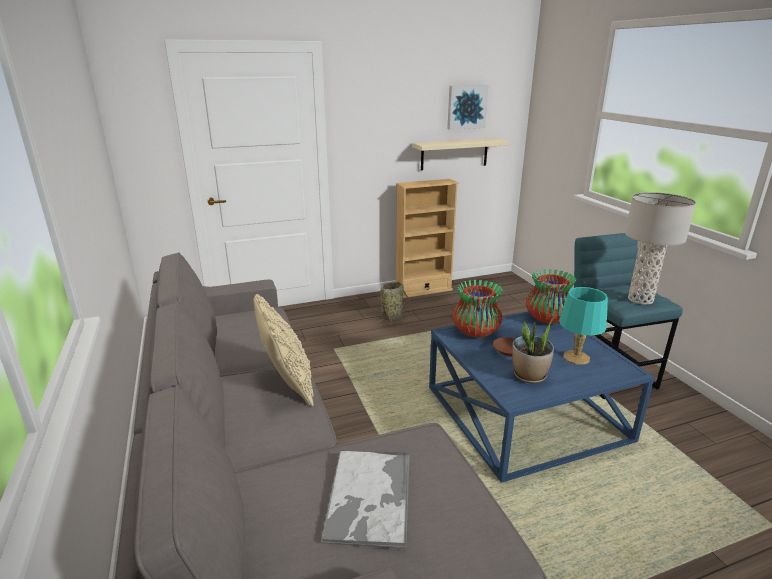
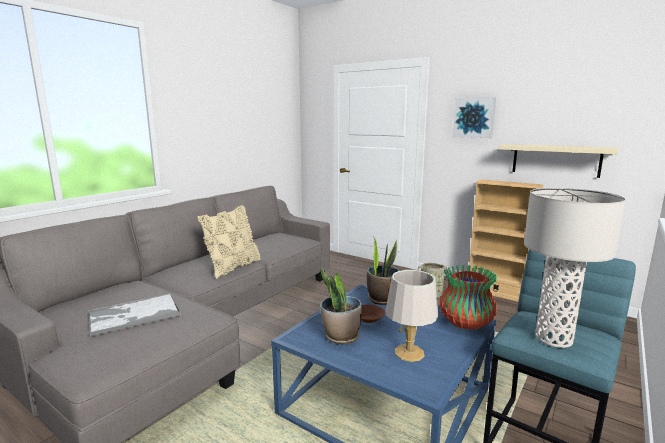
camera: 55 degrees right, 10 degrees down
(466, 107) = (575, 111): picture -> picture (474, 117)
(476, 332) = (382, 299): vase -> potted plant
(577, 357) = (410, 353): turquoise table lamp -> grey table lamp

